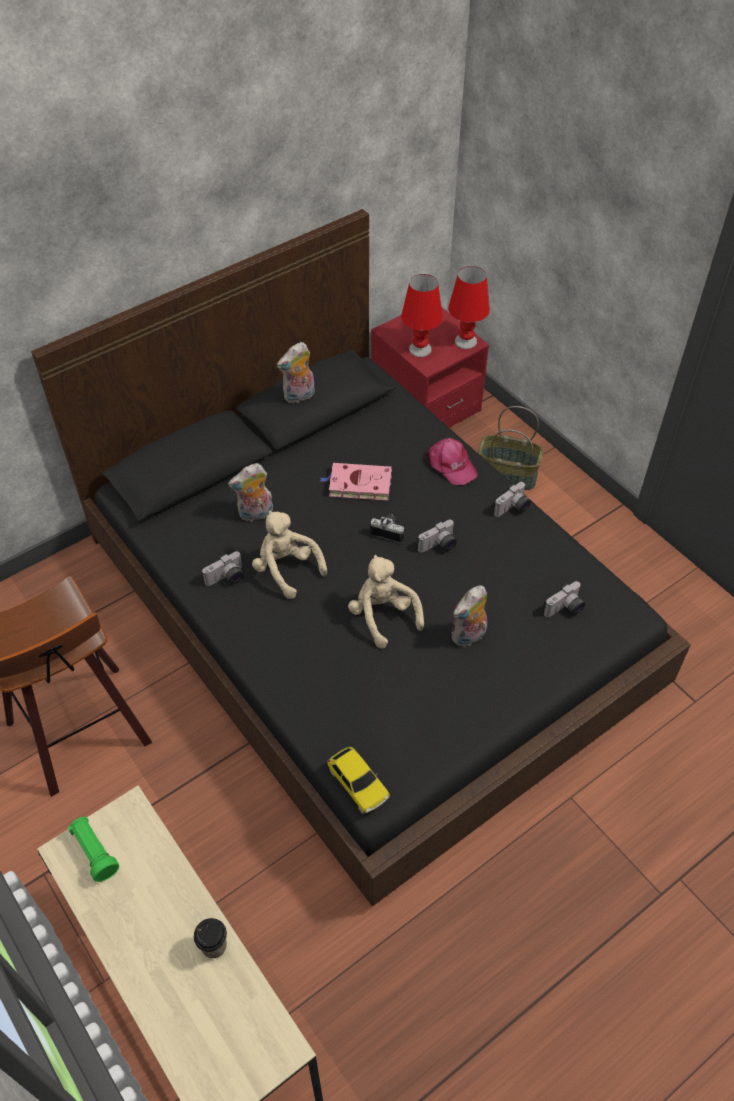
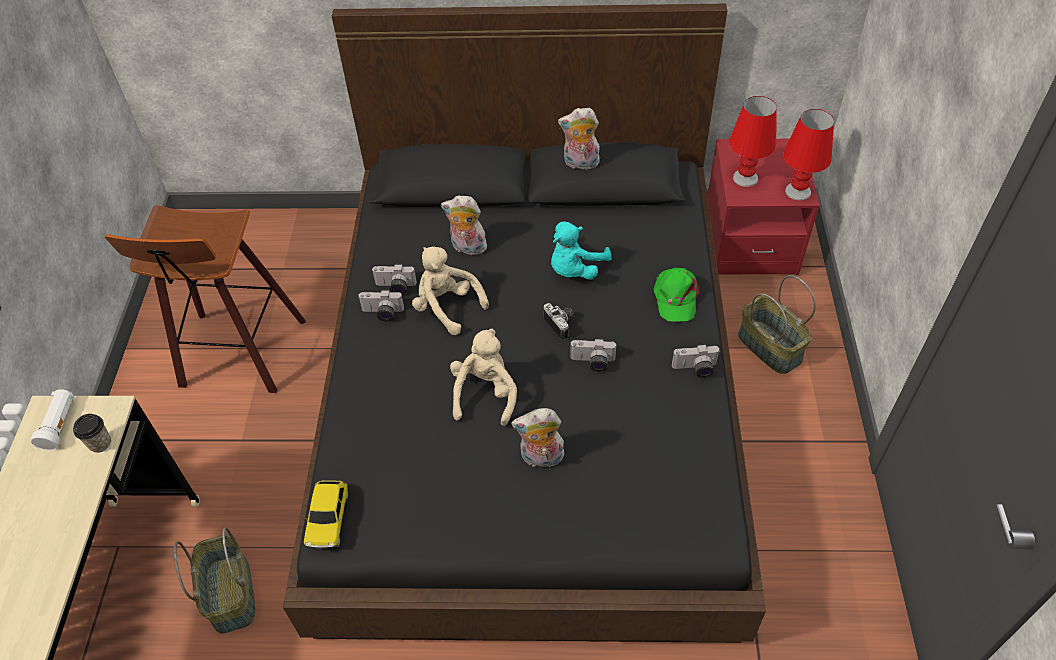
camera: 40 degrees right, 0 degrees up
(94, 852) = (59, 425): green flashlight -> white flashlight
(214, 946) = (57, 554): cup -> cup (100, 443)
(274, 922) = (229, 593): none -> basket
(286, 569) = (447, 307): beige plush toy -> beige plush toy turned 45 degrees counterclockwise
(358, 484) = (575, 269): pink book -> turquoise plush toy
(451, 465) = (675, 297): pink cap -> green cap
(565, 609) = (653, 491): camera -> camera (382, 313)

